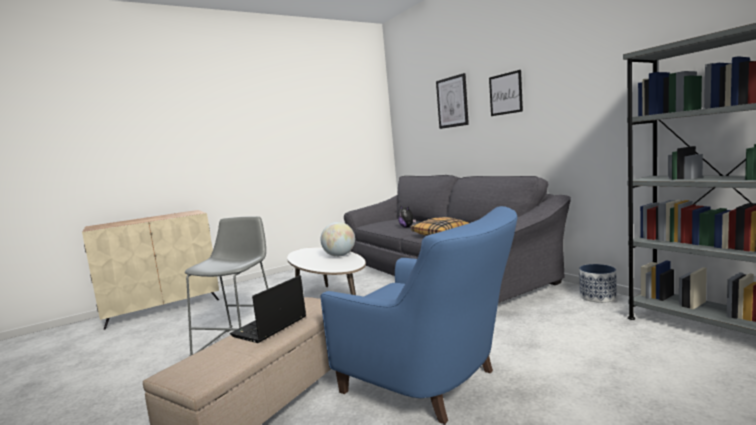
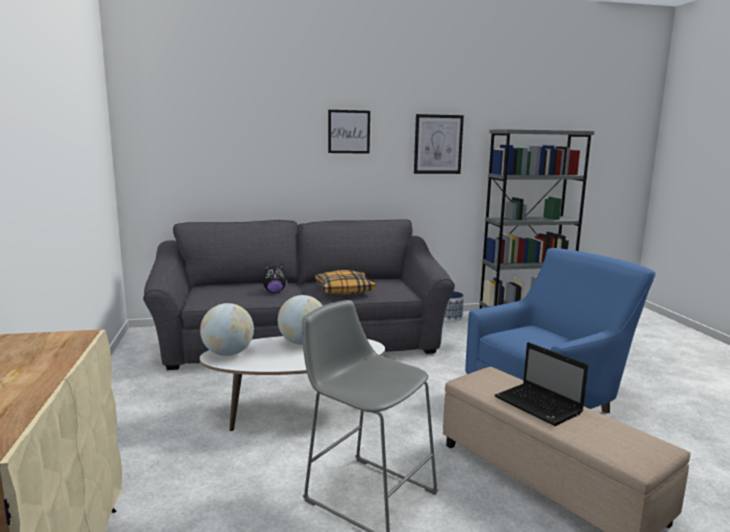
camera: 70 degrees left, 5 degrees up
(308, 250) = (228, 353): none -> globe
(452, 102) = (264, 126): picture -> picture (438, 144)

